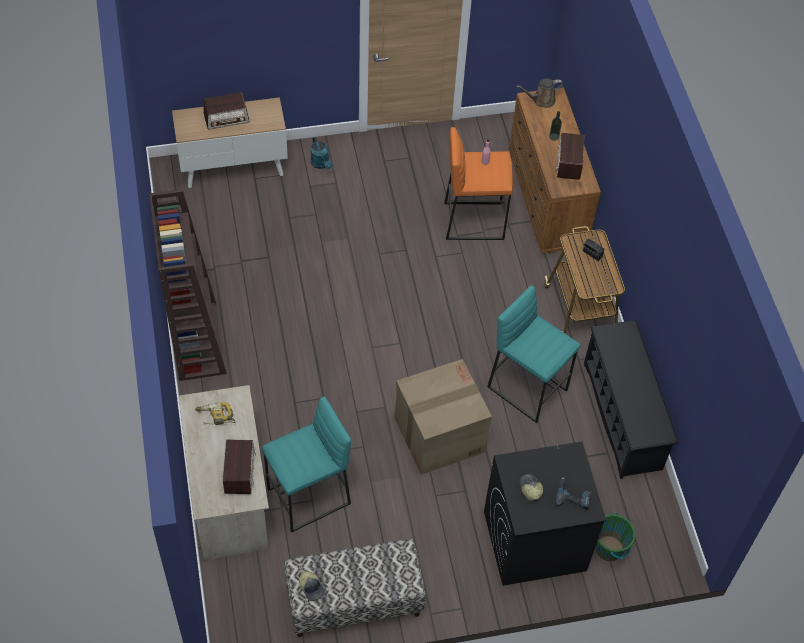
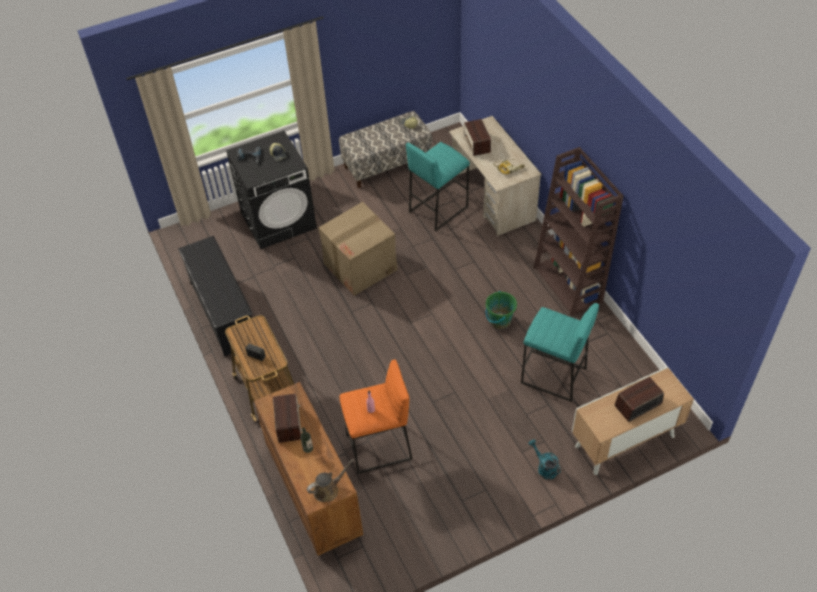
camera: 170 degrees right, 5 degrees down
(528, 388) = (300, 314): turquoise stool -> turquoise stool (553, 376)
(609, 549) = (226, 227): green bucket -> green bucket (499, 321)

